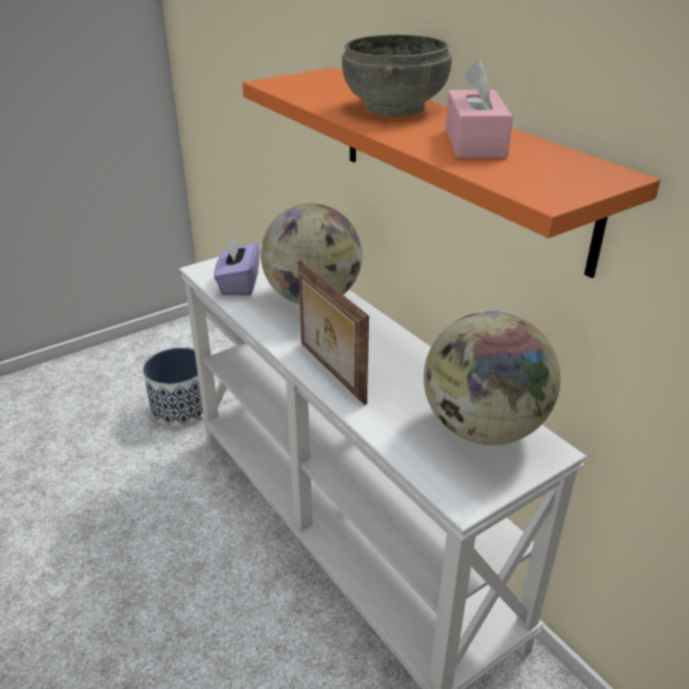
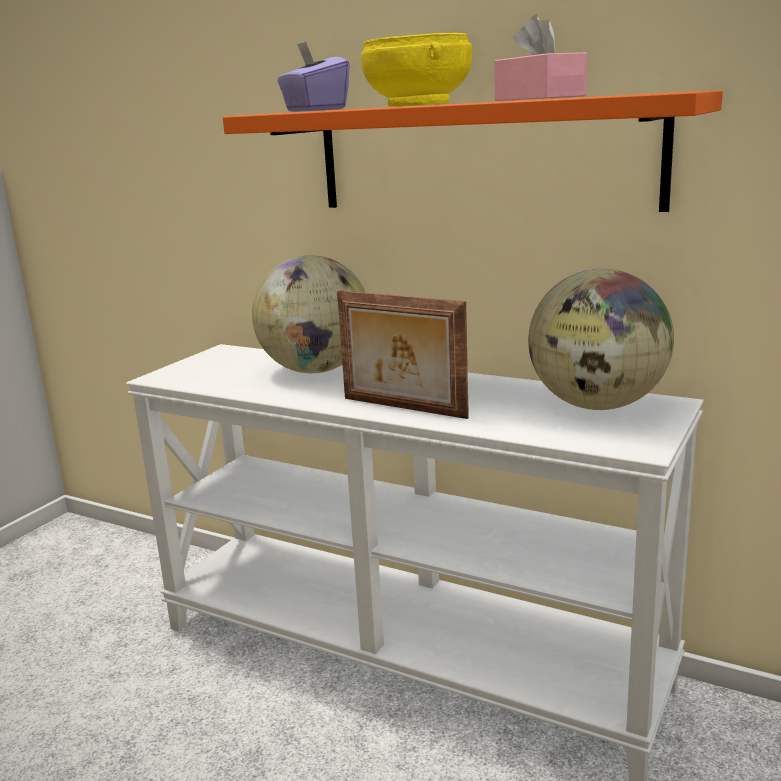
camera: 25 degrees left, 15 degrees down
(182, 409) = (112, 609): planter -> none
(239, 284) = (217, 377): purple tissue box -> purple tissue box (314, 110)
(396, 108) = (420, 105): grey bowl -> yellow bowl

